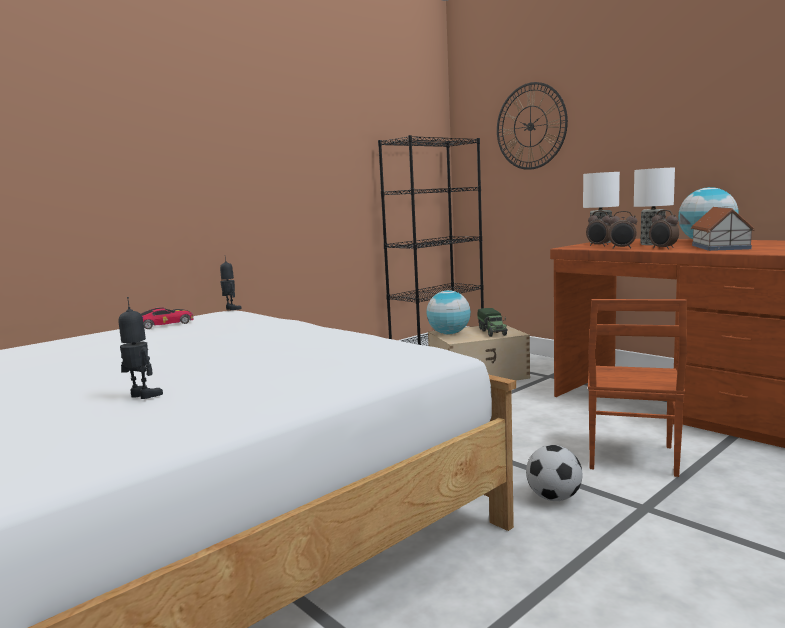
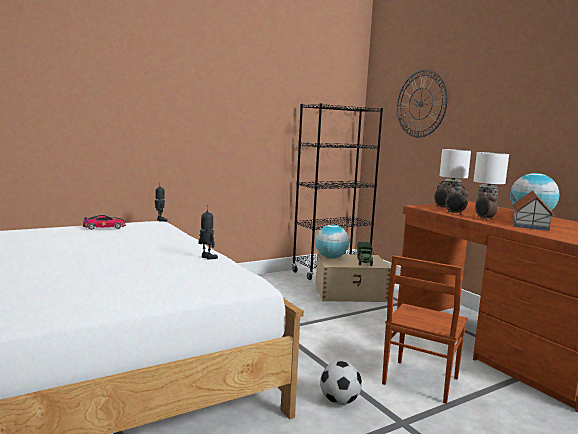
camera: 10 degrees right, 0 degrees up
(142, 396) = (33, 283): toy robot -> toy robot (207, 257)

